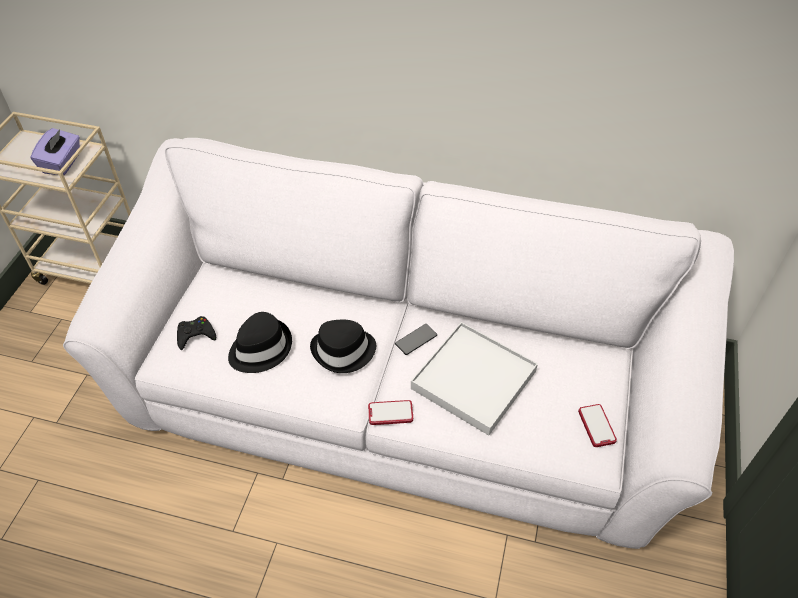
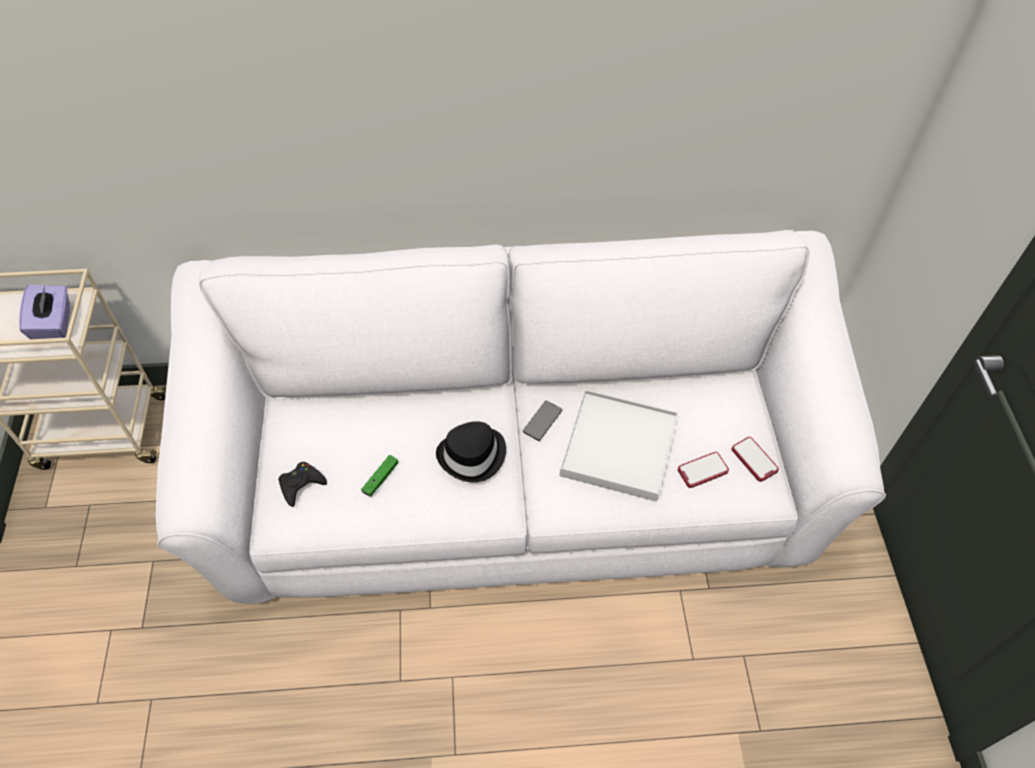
camera: 20 degrees left, 5 degrees up
(260, 348) = (380, 479): black hat -> green game controller
(390, 413) = (549, 508): phone -> phone (702, 470)

